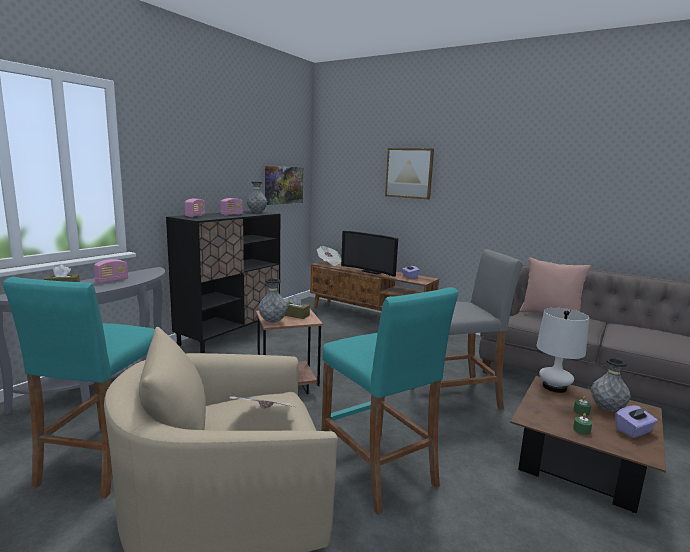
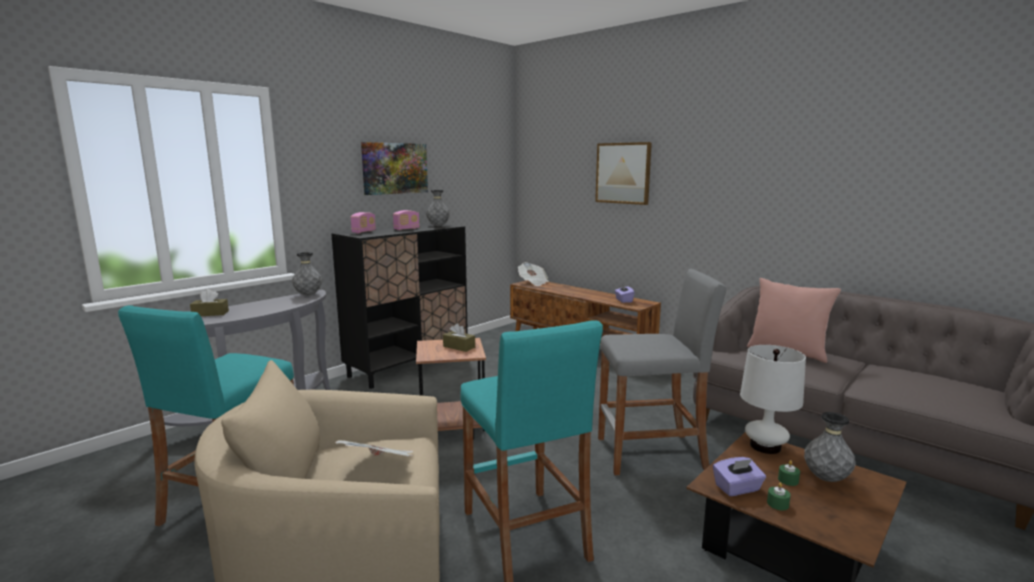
camera: 10 degrees right, 0 degrees up
(112, 281) = (263, 306): radio -> none
(272, 322) = (429, 354): grey vase -> grey vase (308, 295)
(283, 185) = (477, 192): picture -> picture (395, 168)
(372, 271) = (579, 293): television -> none
(634, 431) = (851, 510): purple tissue box -> purple tissue box (737, 488)

